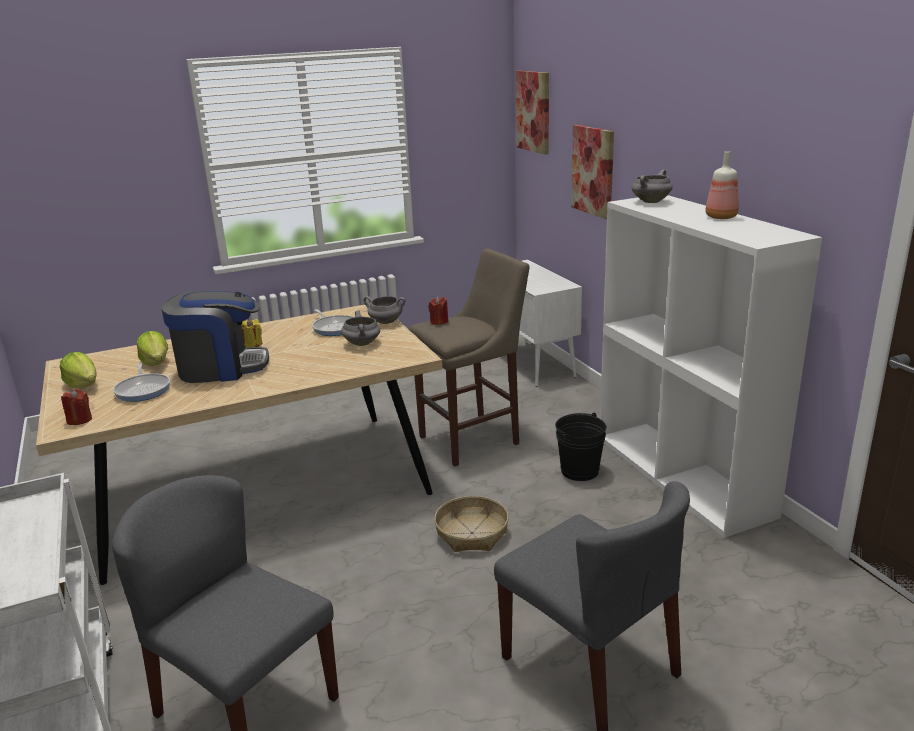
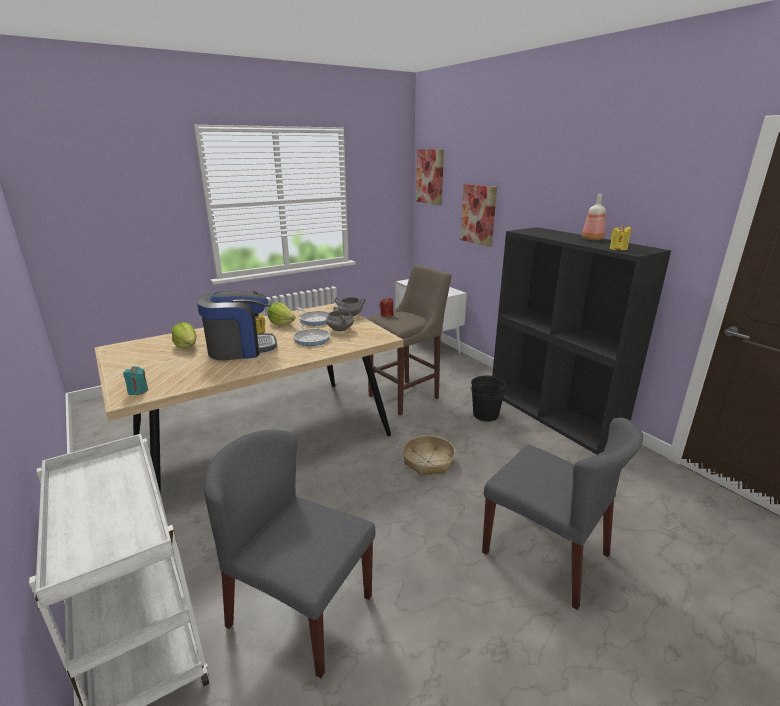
camera: 10 degrees left, 0 degrees up
(79, 420) = (138, 391): red candle -> turquoise candle
(83, 385) = (132, 364): lettuce -> lettuce (281, 323)
(143, 389) = (184, 366): frying pan -> frying pan (311, 339)
(651, 202) = (535, 231): grey cooking pot -> none
(683, 475) = (554, 414): white bookcase -> black bookcase
(741, 235) = (618, 249): none -> yellow candle

